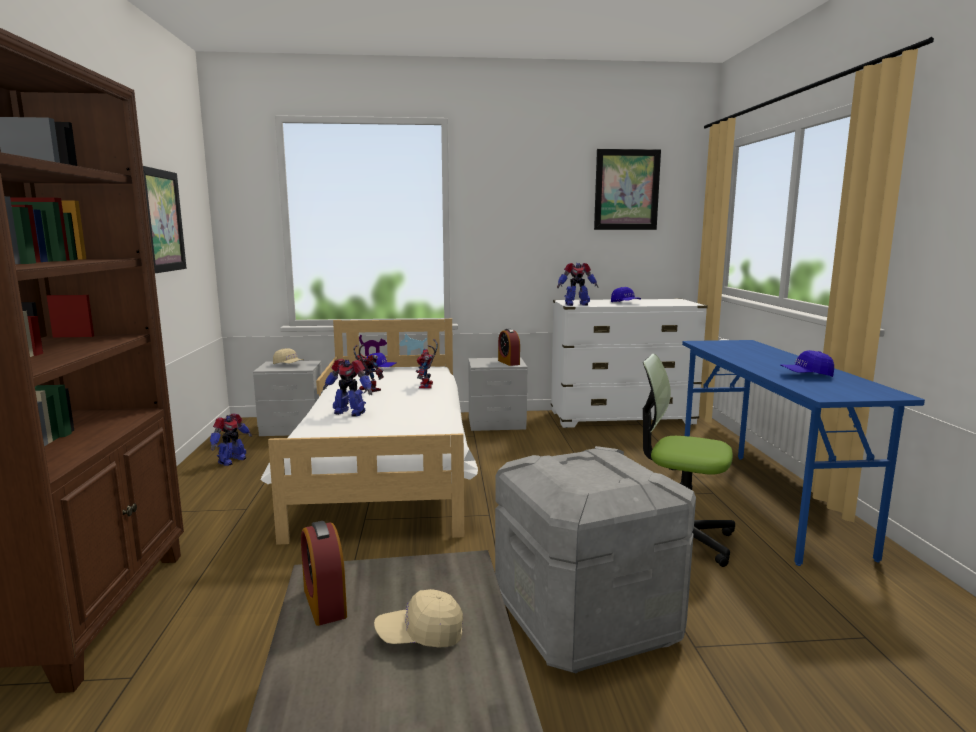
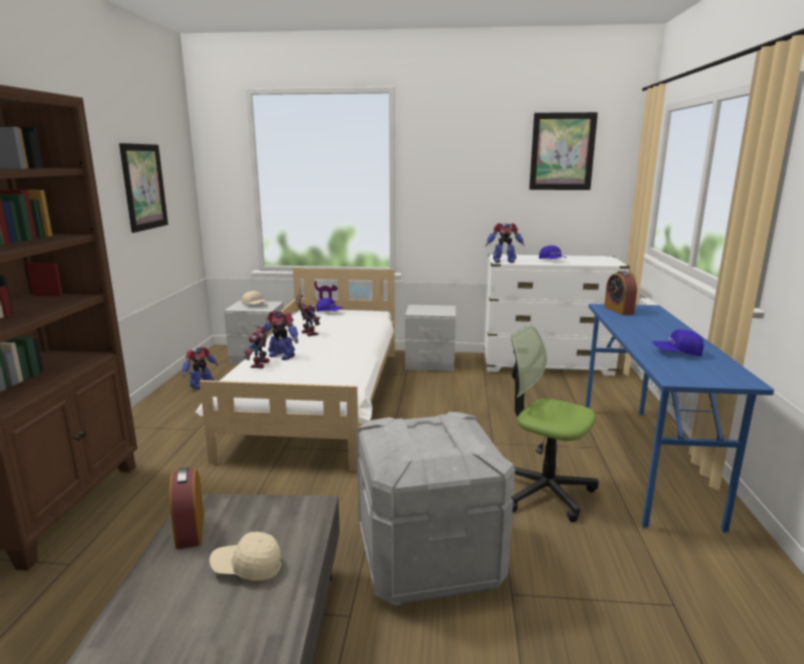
camera: 10 degrees right, 5 degrees up
(427, 386) = (359, 332): toy robot -> toy robot (261, 365)
(508, 362) = (441, 311): alarm clock -> alarm clock (618, 310)

